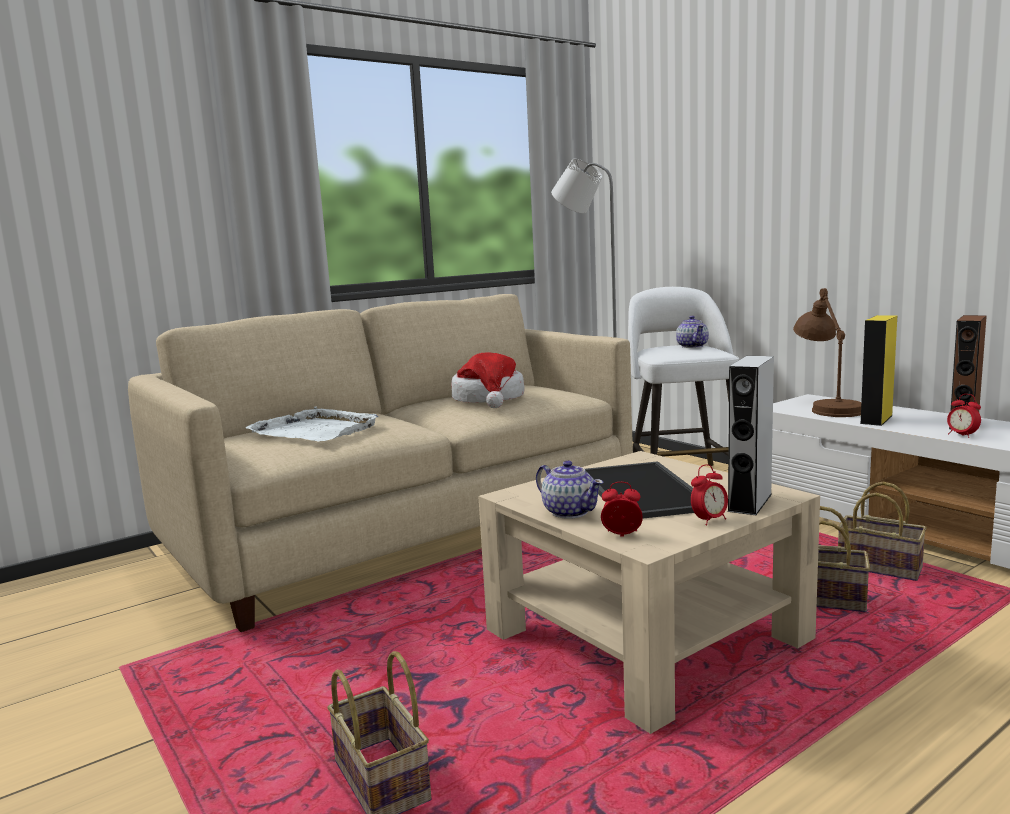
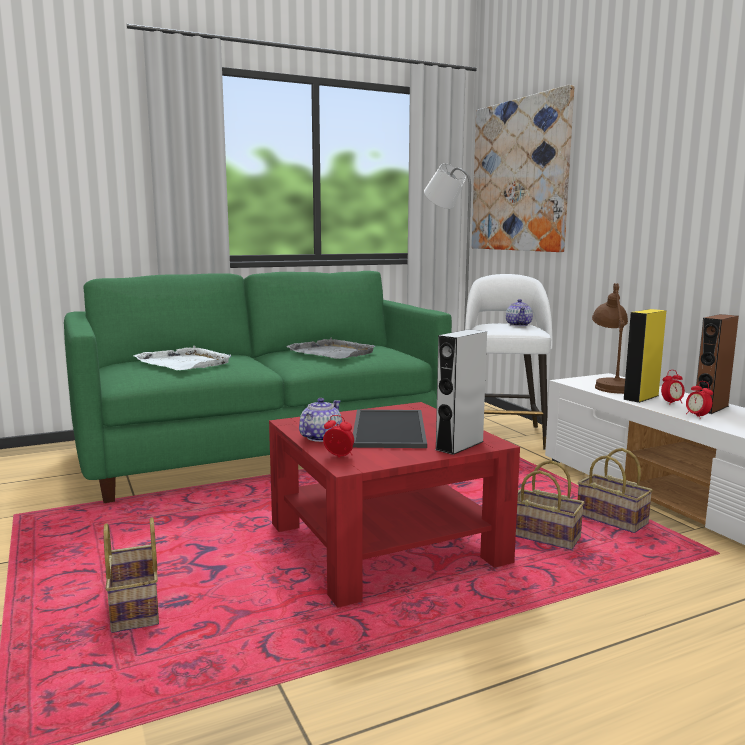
camera: 10 degrees right, 0 degrees up
(408, 531) = (263, 450): beige sofa -> green sofa
(489, 399) = (332, 352): hat -> grey tray
(569, 512) = (320, 437): teapot -> teapot turned 120 degrees counterclockwise
(645, 636) = (385, 543): beige coffee table -> red coffee table
(664, 170) = (519, 176): none -> picture
(709, 520) = (414, 454): alarm clock -> alarm clock (671, 403)

